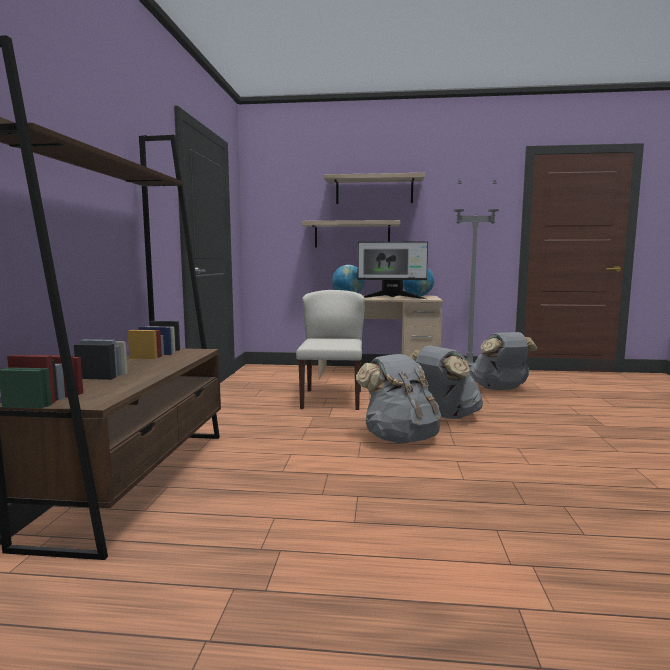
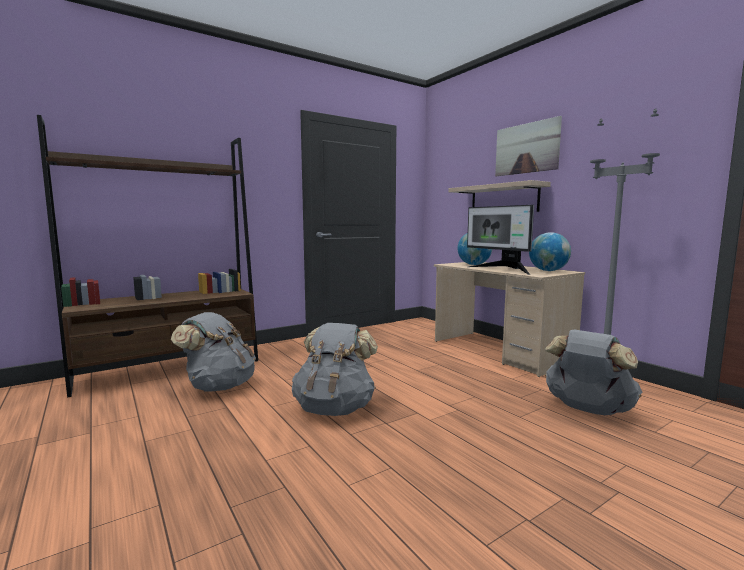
camera: 50 degrees right, 0 degrees up
(331, 399) = (391, 360): beige chair -> none
(374, 190) = (526, 148): shelf -> picture
(444, 416) = (429, 408): grey backpack -> grey backpack (219, 386)

